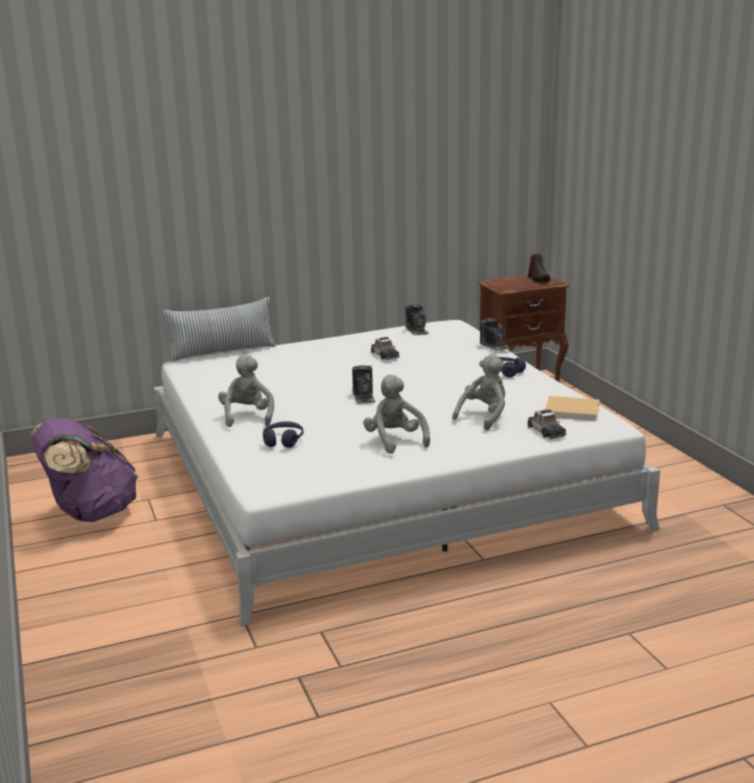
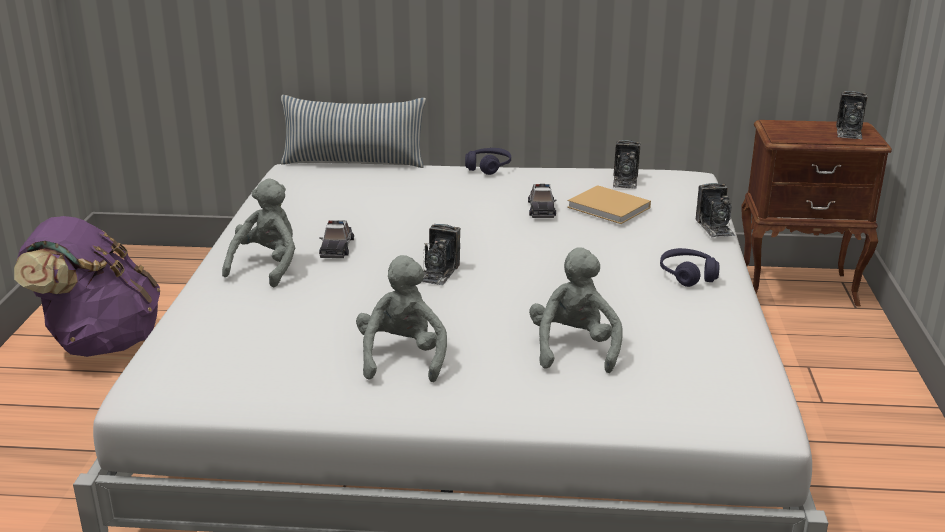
camera: 25 degrees right, 5 degrees up
(283, 441) = (263, 317): purple headphones -> purple headphones (488, 167)
(484, 416) = (574, 348): grey plush toy -> grey plush toy turned 60 degrees counterclockwise
(538, 279) = (849, 132): shoe -> camera
(546, 431) = (641, 401): toy car -> toy car (336, 247)
(574, 411) = (725, 374): beige book -> beige book (610, 208)

